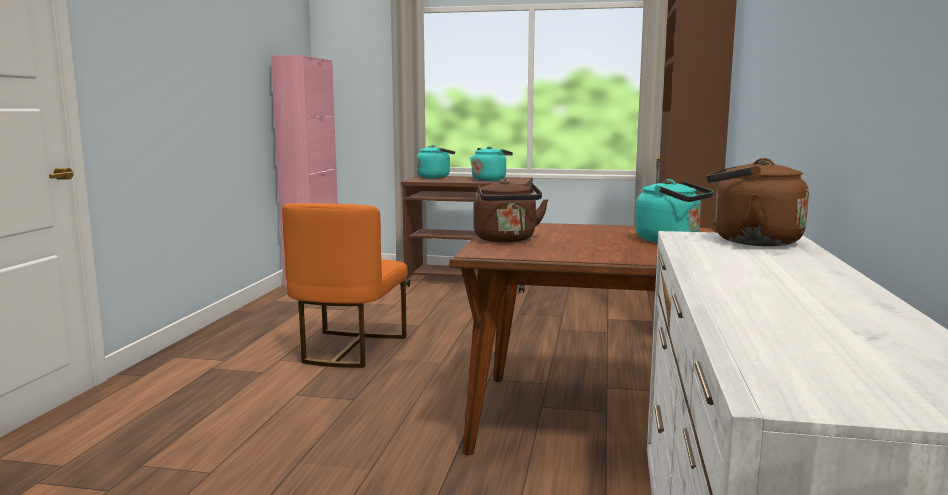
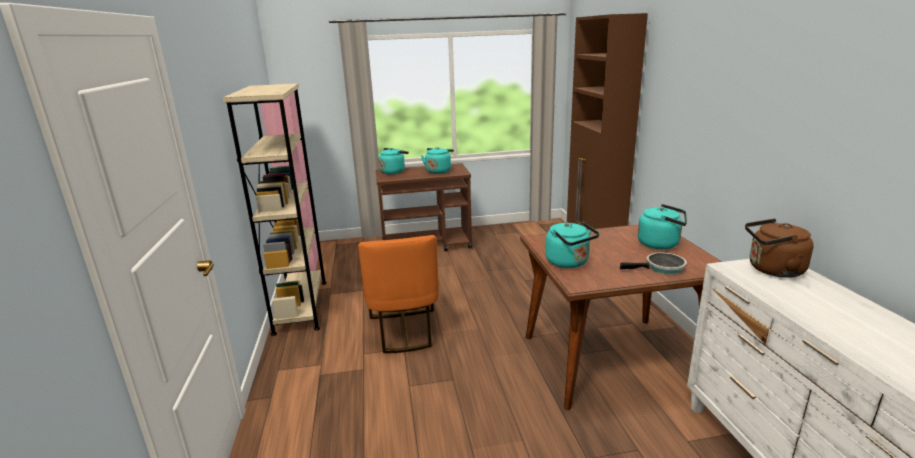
camera: 20 degrees left, 10 degrees up
(262, 312) = (301, 306): none -> beige bookcase
(506, 240) = (569, 263): brown kettle -> turquoise kettle
(627, 254) = (661, 268): none -> frying pan

